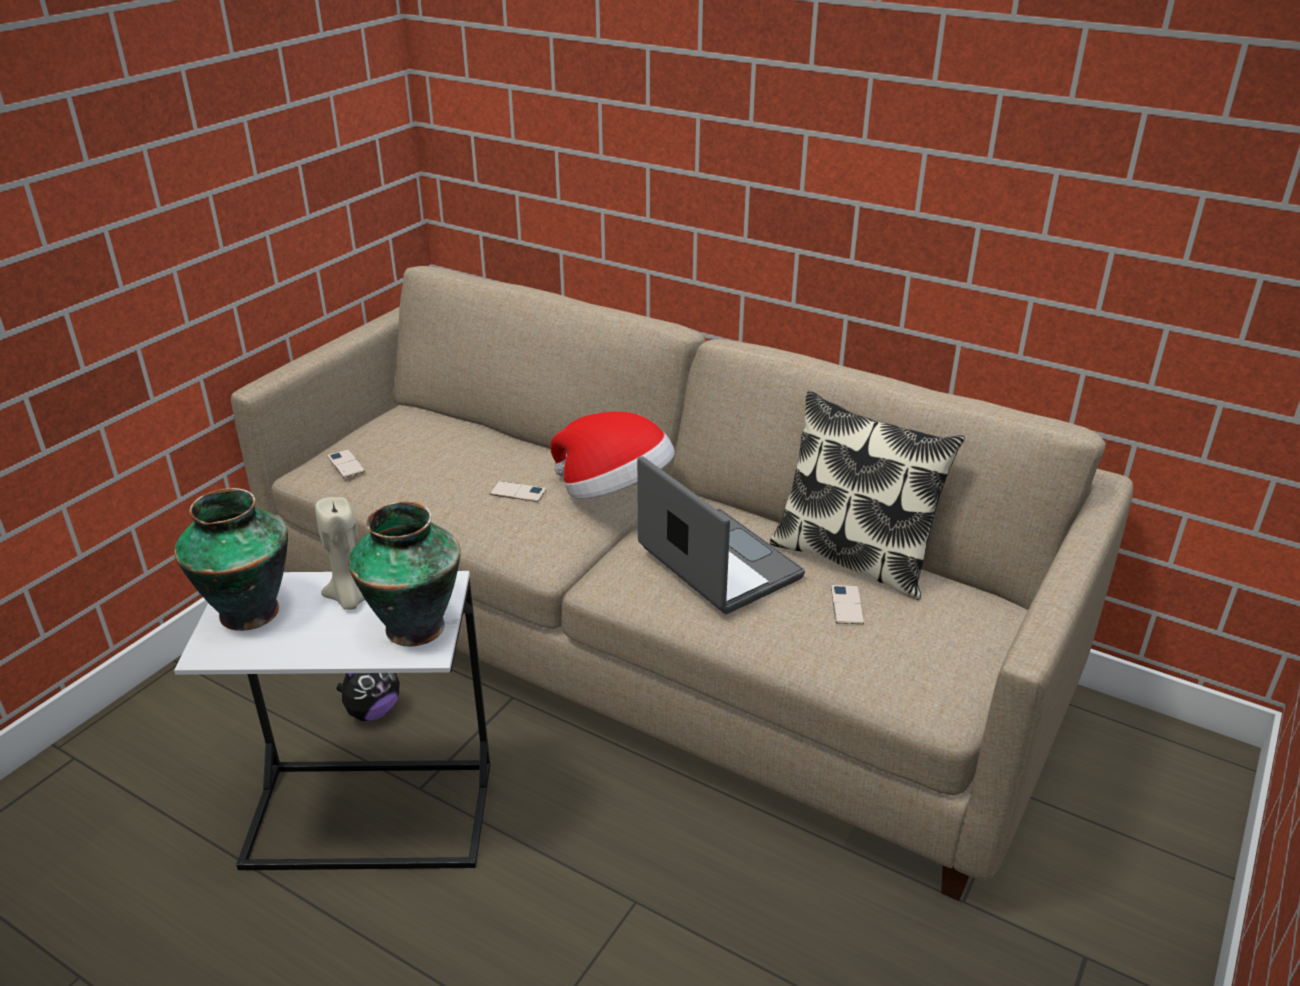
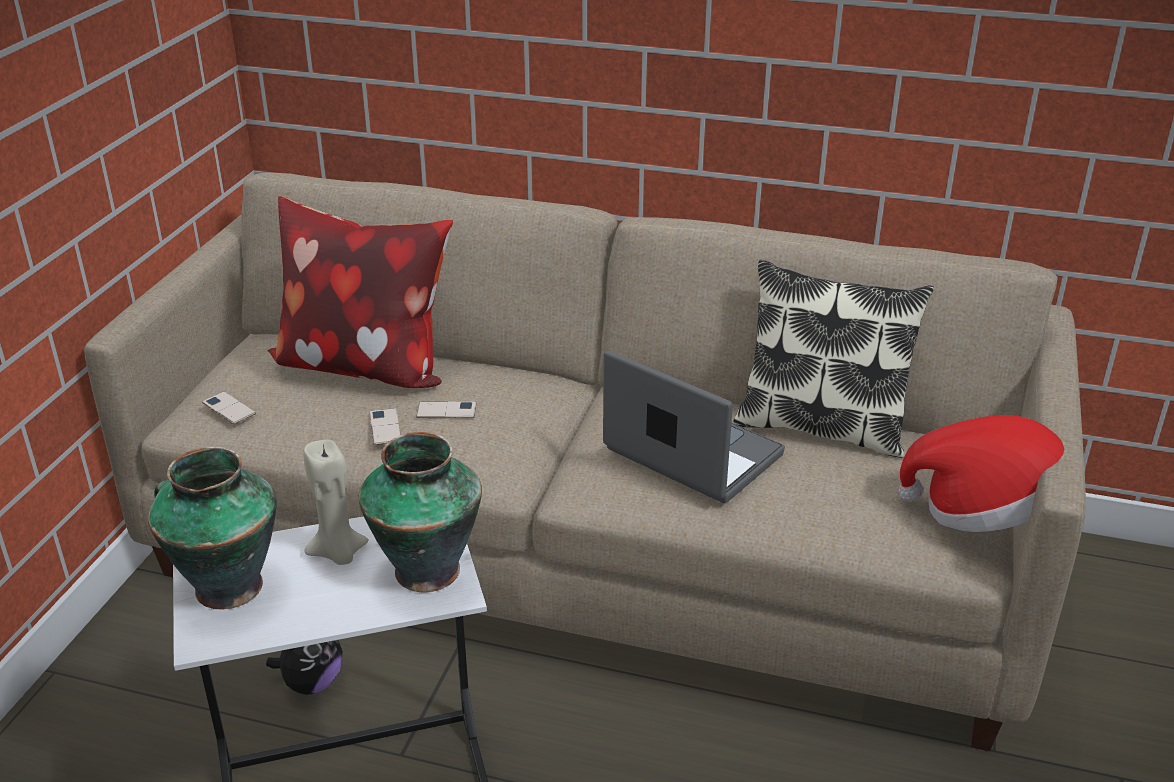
camera: 15 degrees left, 0 degrees up
(471, 443) = (364, 365): none -> pillow
(614, 492) = (550, 395): hat -> hat (985, 512)
(846, 605) = (838, 474): phone -> phone (385, 427)

